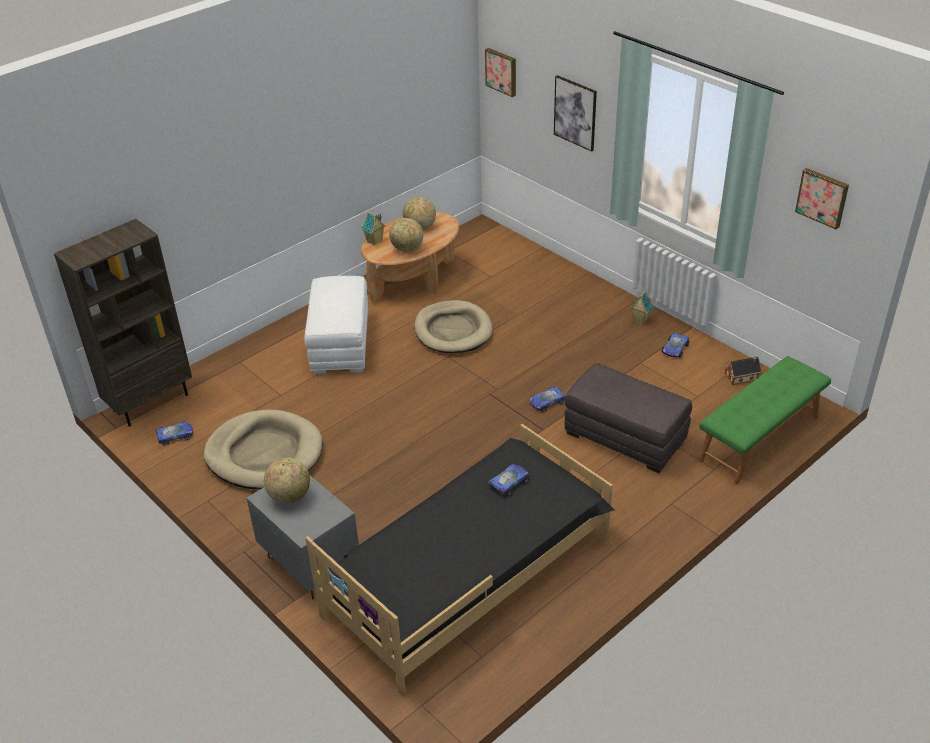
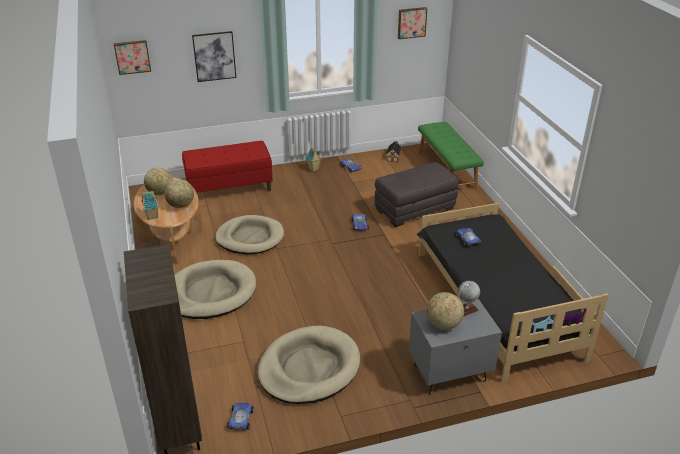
camera: 65 degrees left, 5 degrees down
(327, 507) = (466, 309): none -> globe
(340, 343) = (210, 293): white ottoman -> beige dog bed
(538, 277) = (229, 188): none -> red bench

